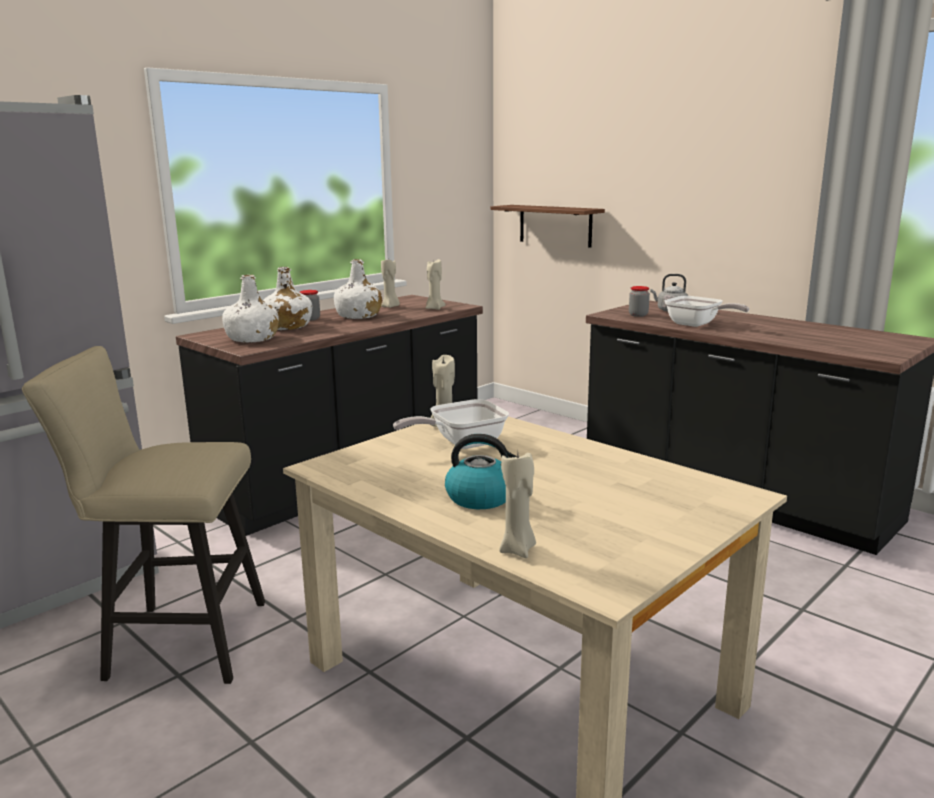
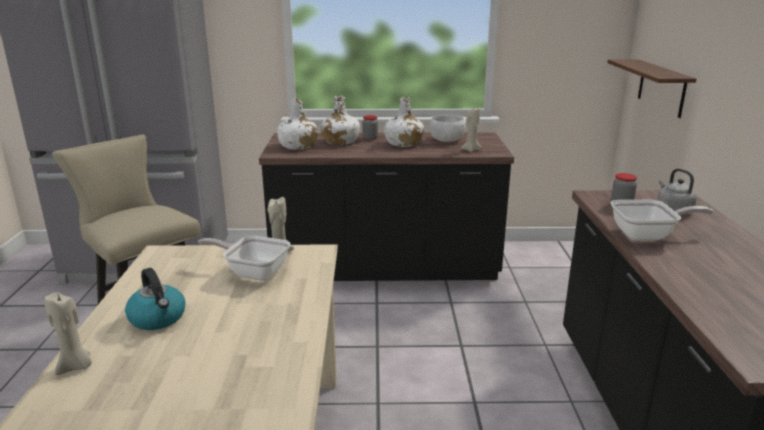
camera: 45 degrees right, 5 degrees up
(390, 307) = (446, 140): beige candle -> white bowl
(697, 325) = (648, 235): frying pan -> frying pan turned 90 degrees counterclockwise

